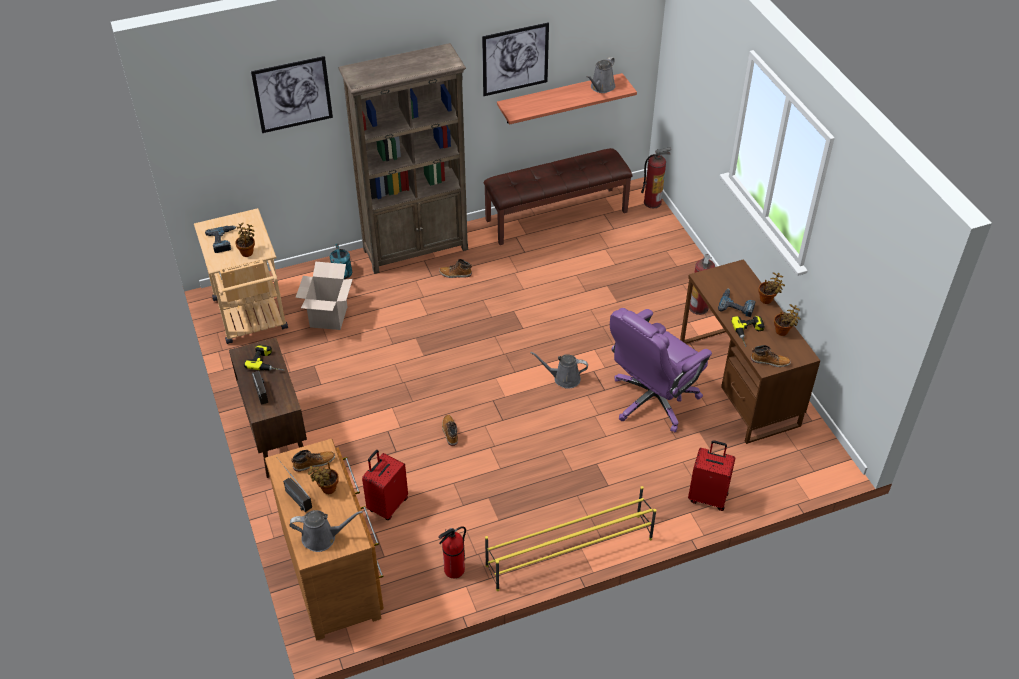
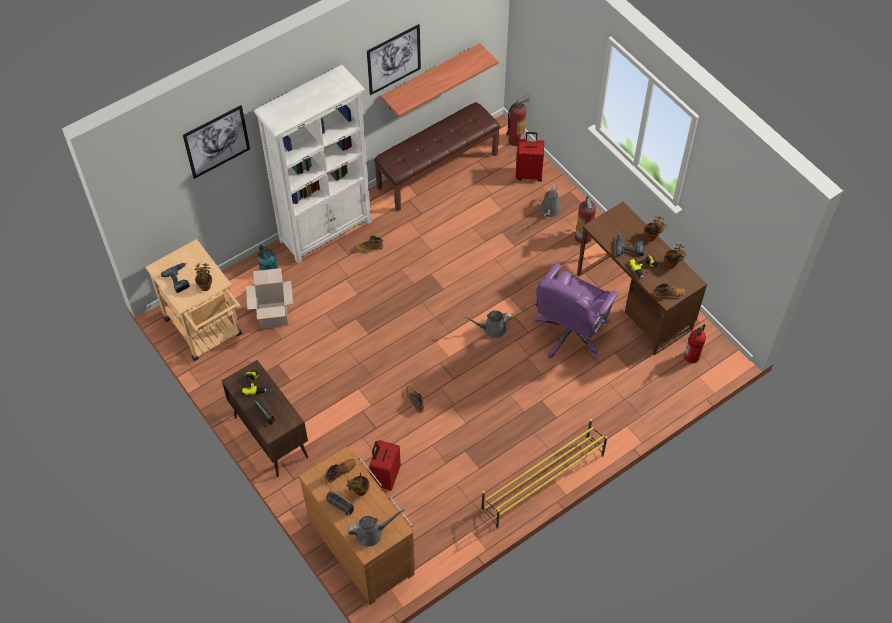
camera: 15 degrees left, 10 degrees up
(416, 249) = (326, 231): brown bookcase -> white bookcase
(454, 570) = (457, 520): fire extinguisher -> fire extinguisher (691, 357)
(601, 87) = (466, 62): grey watering can -> grey watering can (549, 211)
(708, 497) = (637, 409): red suitcase -> red suitcase (529, 174)

